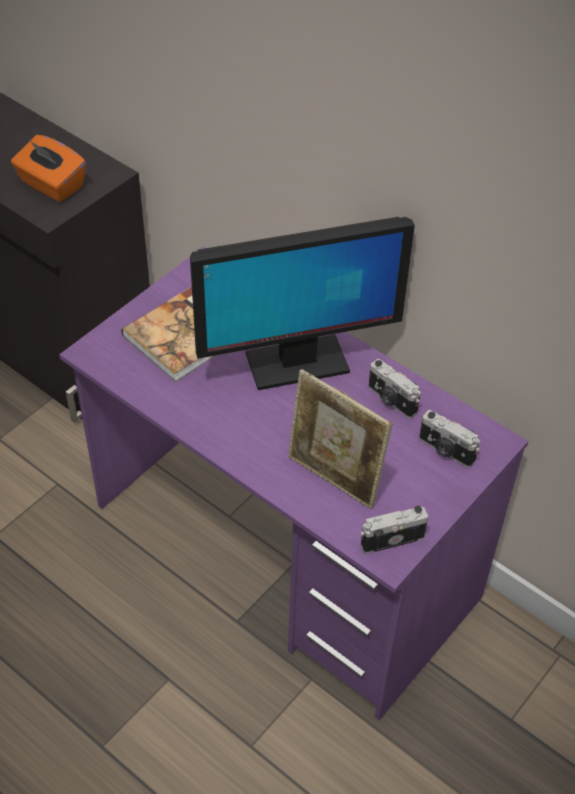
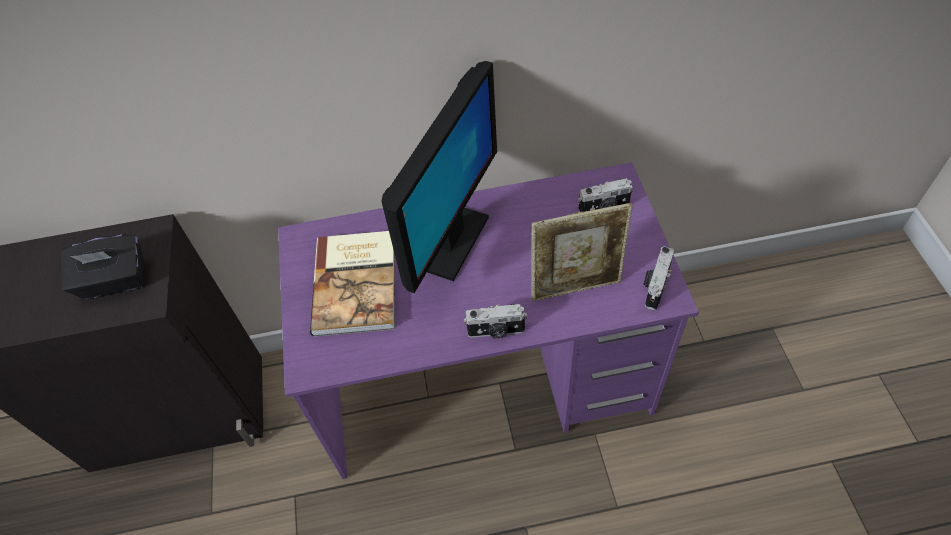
camera: 45 degrees left, 5 degrees up
(51, 185) = (115, 281): orange tissue box -> black tissue box
(391, 400) = (535, 210): camera -> camera (496, 331)

